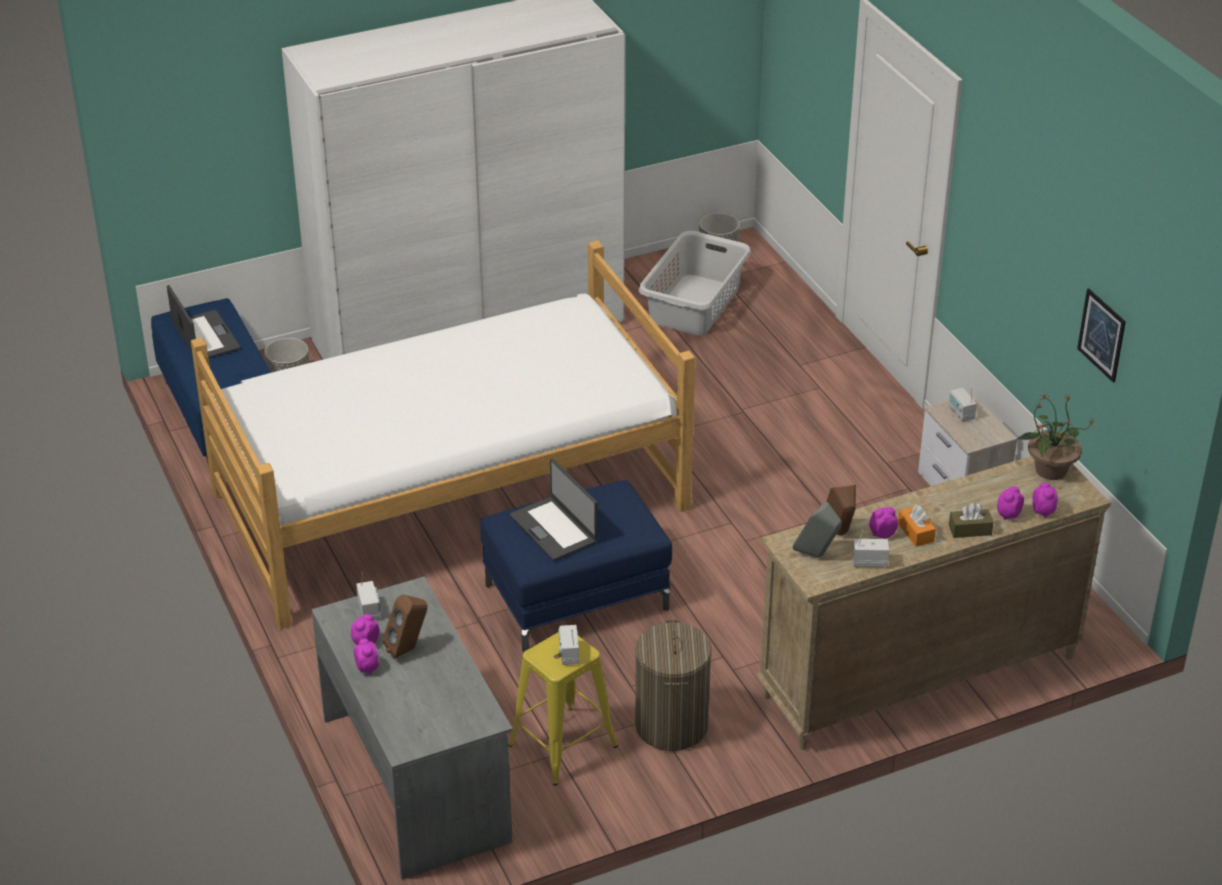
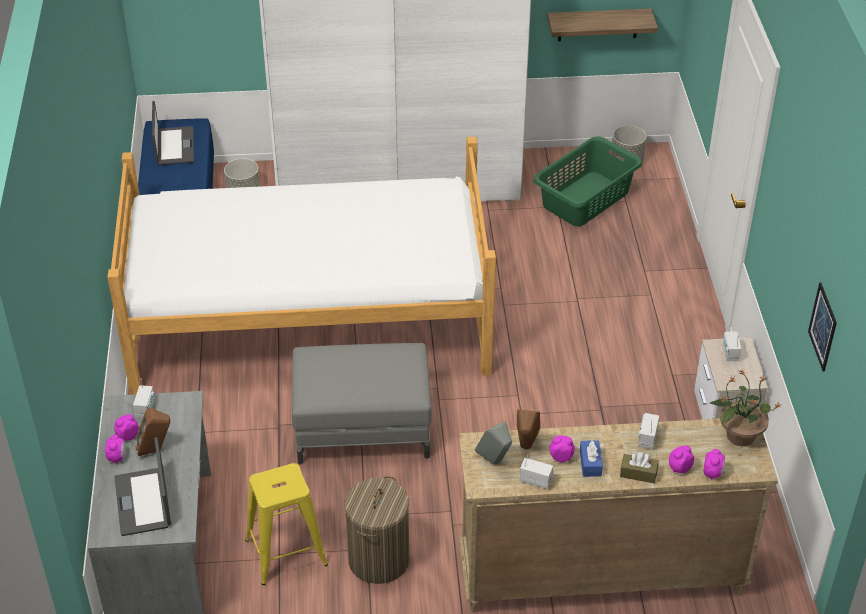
camera: 20 degrees right, 5 degrees up
(554, 528) = (341, 372): laptop -> laptop (144, 502)
(569, 654) = (284, 486): radio -> radio (647, 438)
(576, 598) = (362, 428): blue ottoman -> grey ottoman
(668, 98) = (598, 24): none -> shelf
(695, 305) = (586, 199): grey laundry basket -> green laundry basket
(915, 532) = (590, 463): orange tissue box -> blue tissue box

